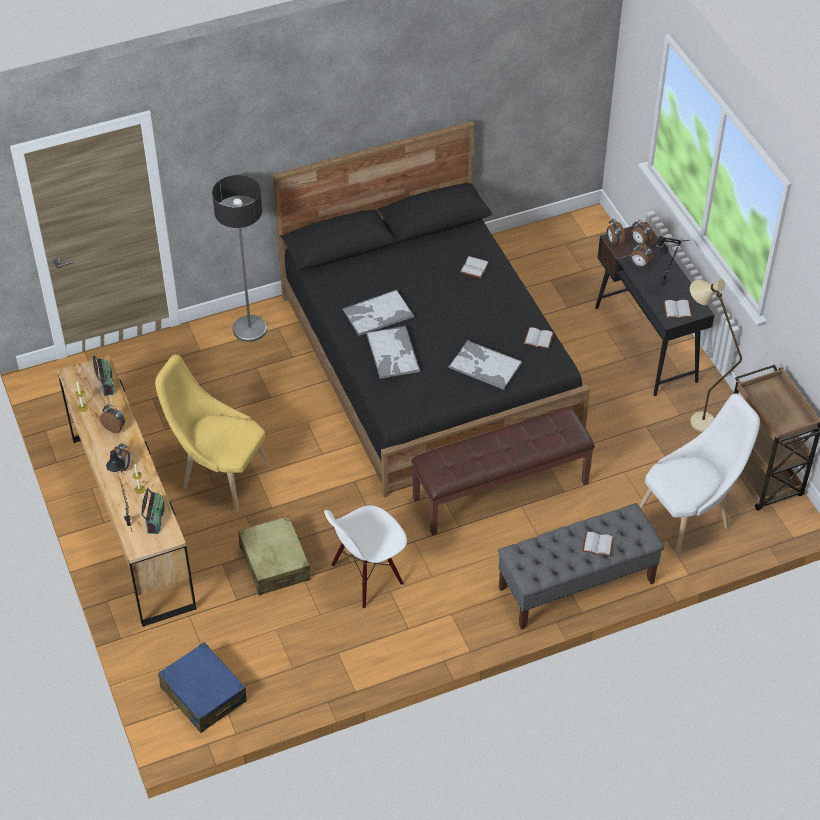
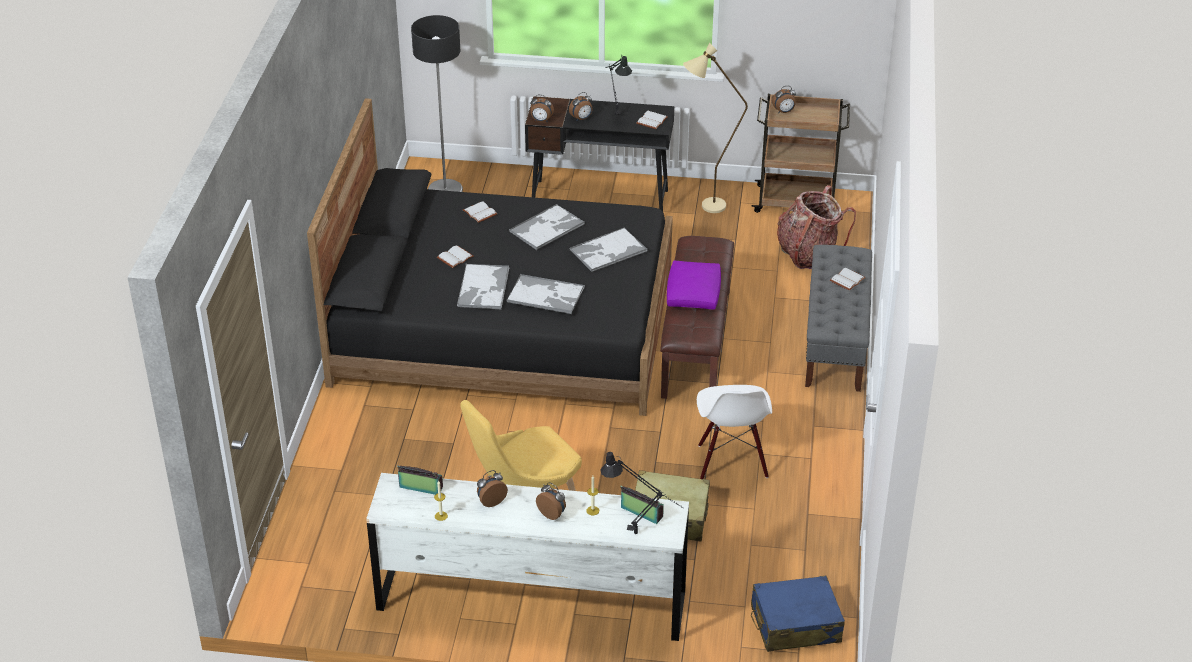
camera: 60 degrees left, 10 degrees down
(132, 520) = (531, 601): brown dresser -> white dresser
(249, 329) = (346, 424): floor lamp -> floor lamp (445, 191)
(486, 315) = (547, 227): none -> tray
(492, 447) = (693, 293): none -> purple pillow
(539, 338) = (602, 210): white book -> white book (455, 257)
(640, 243) = (555, 108): alarm clock -> alarm clock (784, 112)
(689, 517) = (808, 253): white chair -> backpack

